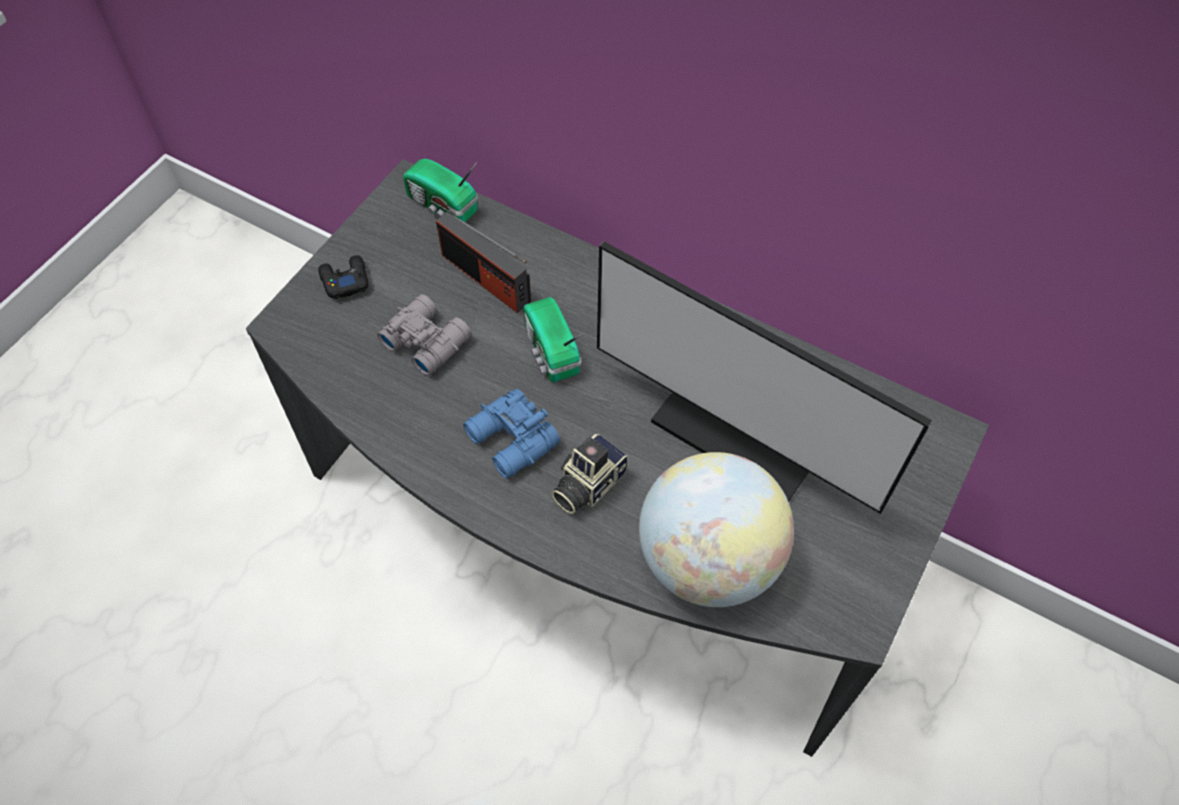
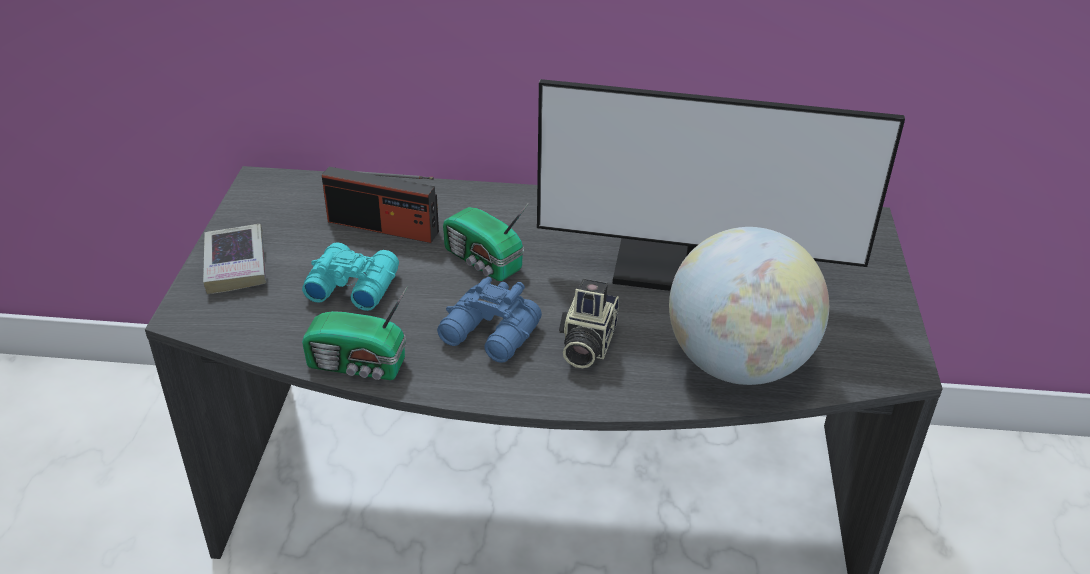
camera: 25 degrees left, 20 degrees down
(344, 280) = (236, 264): black game controller -> book
(426, 339) = (352, 285): grey binoculars -> turquoise binoculars
(442, 206) = (305, 188): radio -> radio (358, 365)

